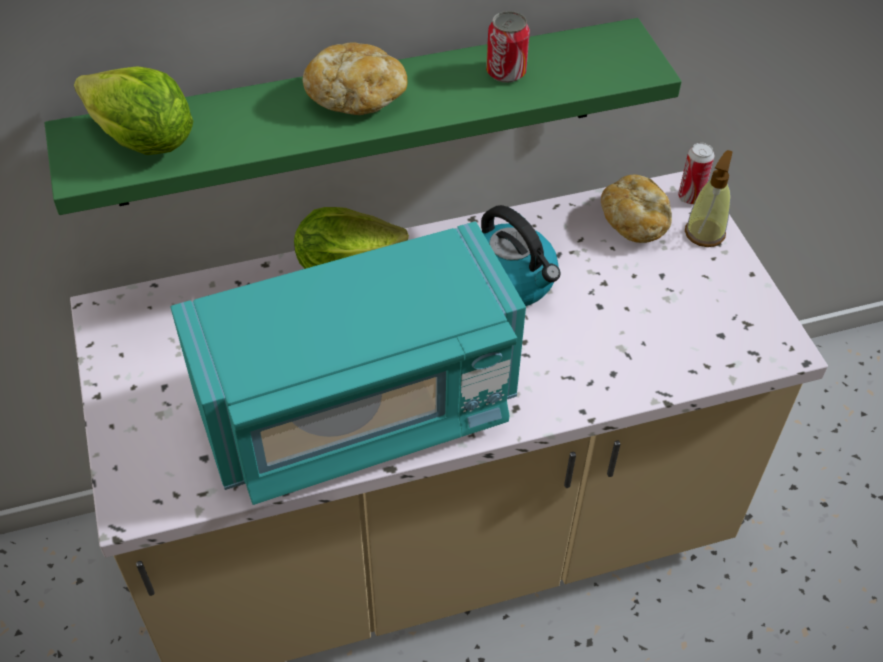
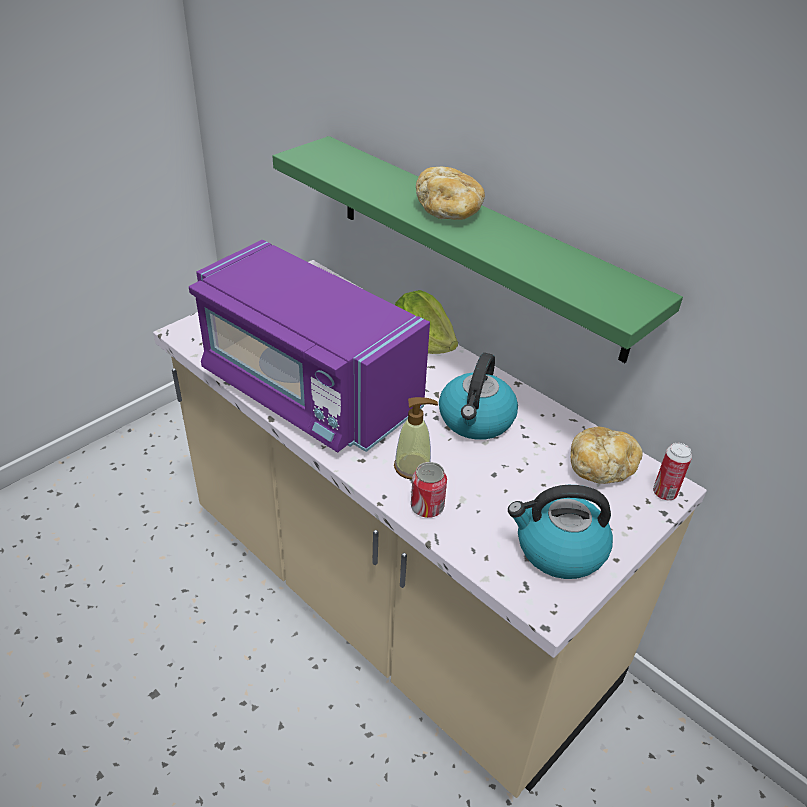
camera: 60 degrees right, 10 degrees down
(143, 142) = (339, 163): lettuce -> none
(359, 410) = (308, 389): turquoise microwave -> purple microwave
(506, 72) = (541, 256): can -> can (427, 507)
(704, 233) = (633, 514): soap dispenser -> soap dispenser (413, 467)
(721, 307) = (558, 549): none -> kettle

